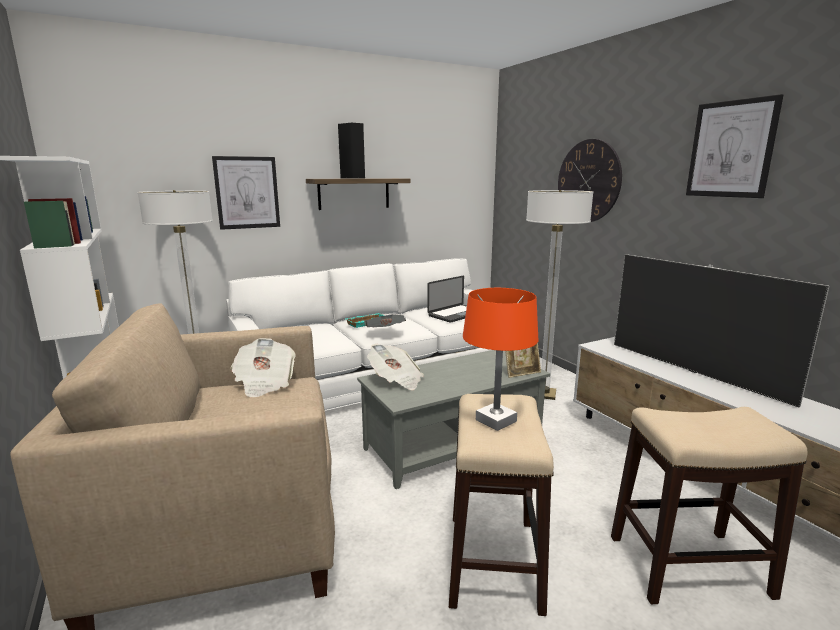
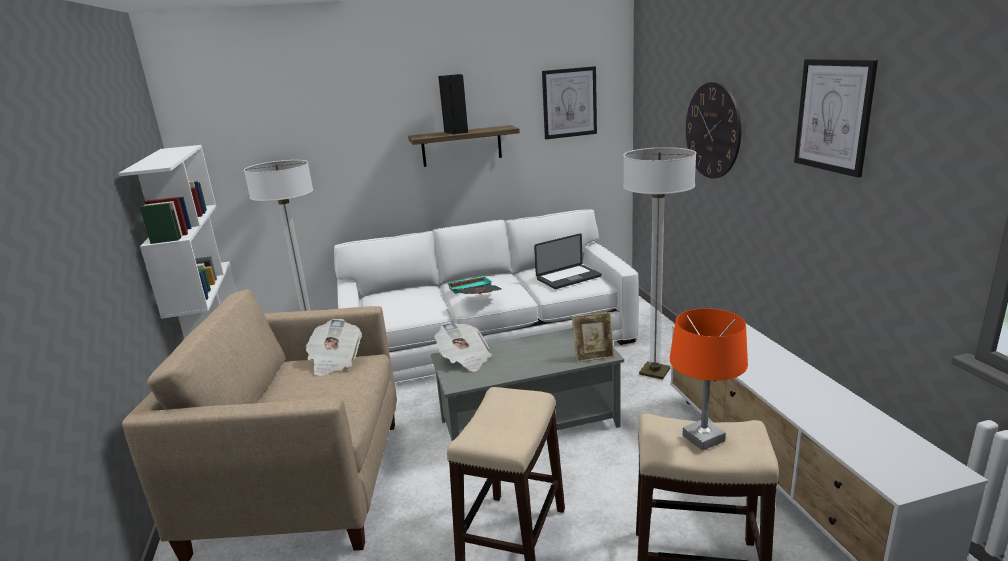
camera: 15 degrees right, 5 degrees up
(247, 192) = (349, 155): picture -> picture (569, 103)
(496, 420) = (500, 417): orange table lamp -> orange table lamp (703, 438)
(693, 371) = (775, 368): television -> none

